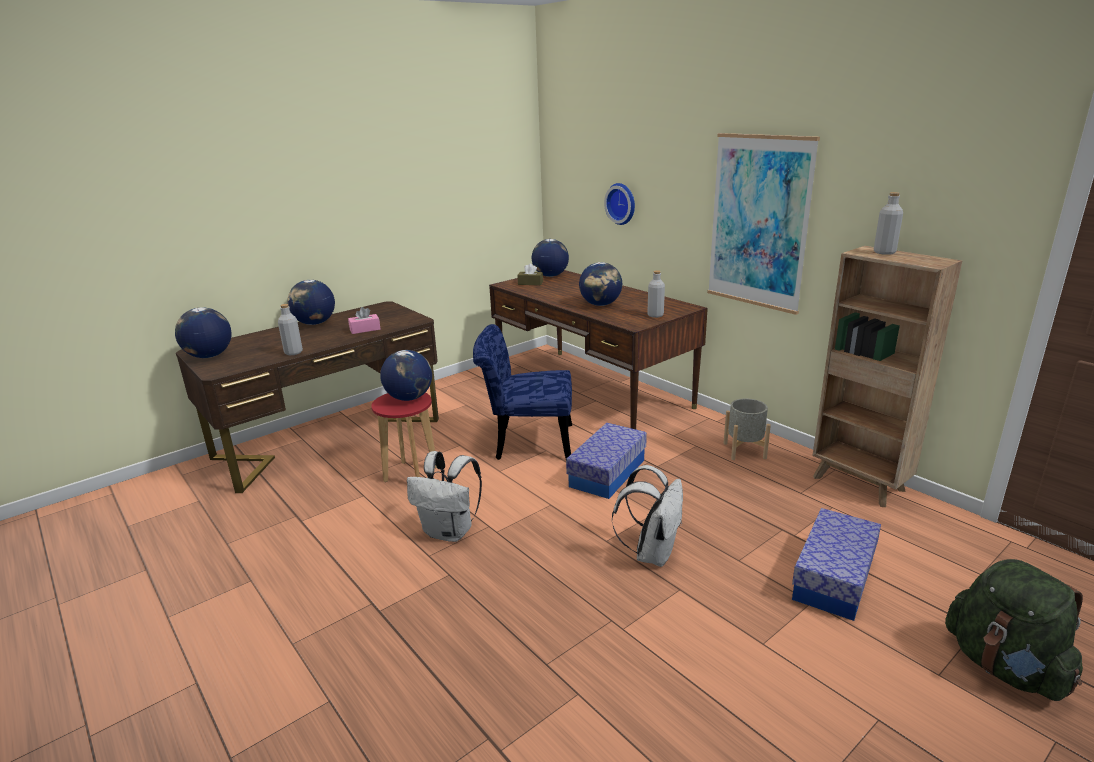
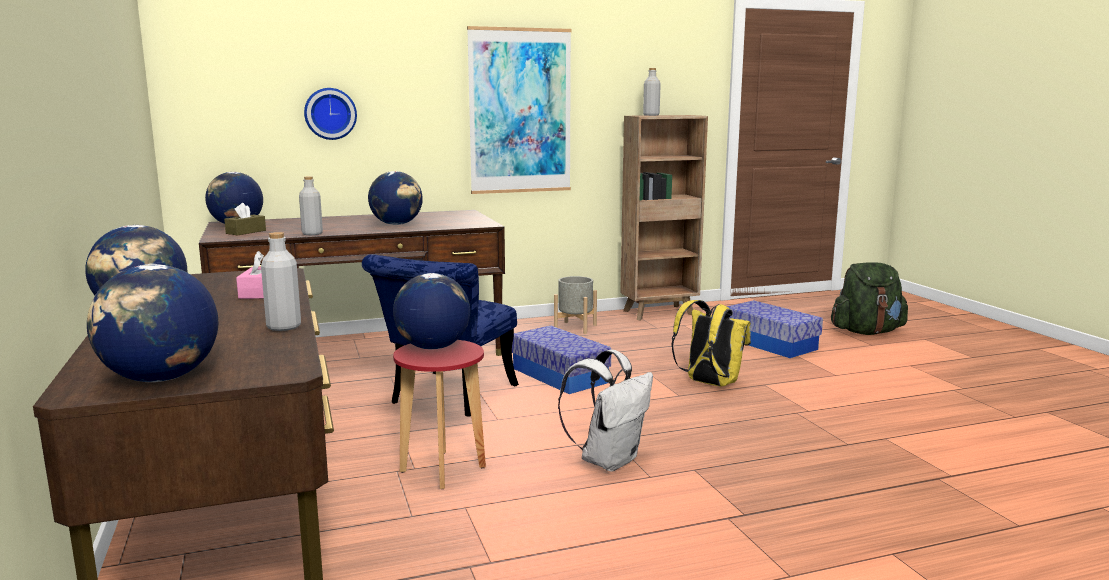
camera: 70 degrees left, 10 degrees down
(652, 553) = (709, 383): white backpack -> yellow backpack
(655, 315) = (467, 218): grey bottle -> grey bottle (312, 234)

